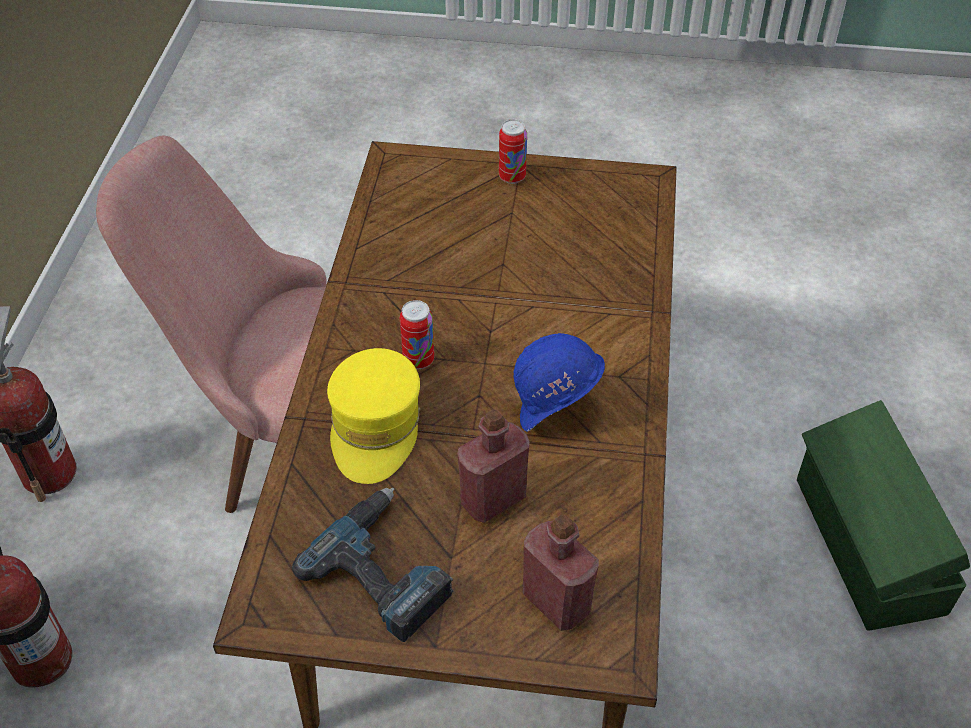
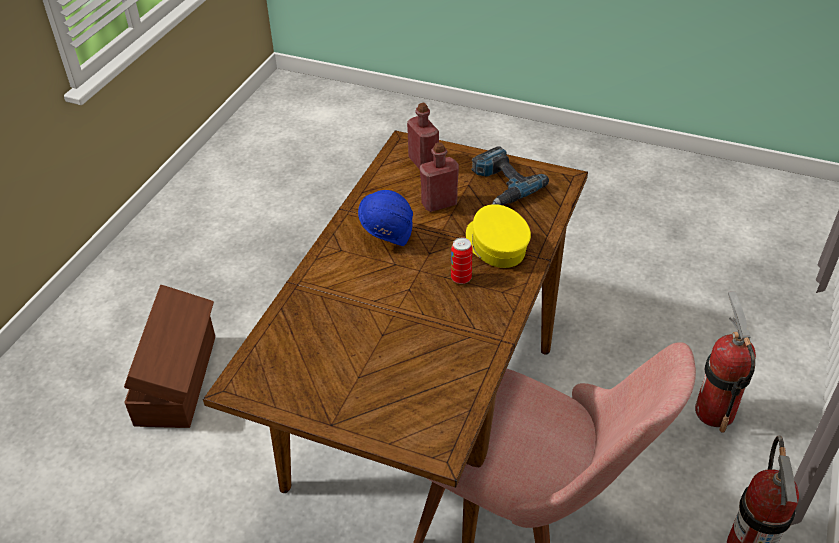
camera: 165 degrees left, 5 degrees down
(375, 427) = (495, 246): yellow cap -> yellow cap turned 45 degrees counterclockwise
(512, 177) = (344, 412): can -> none
(866, 546) = (178, 378): green storage box -> brown storage box

